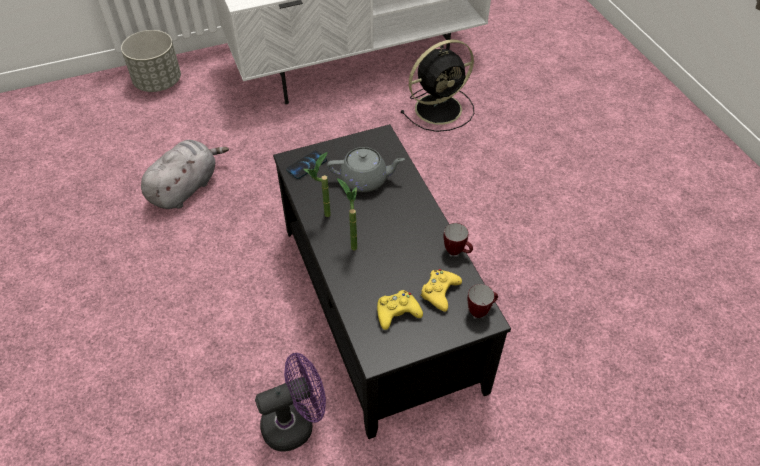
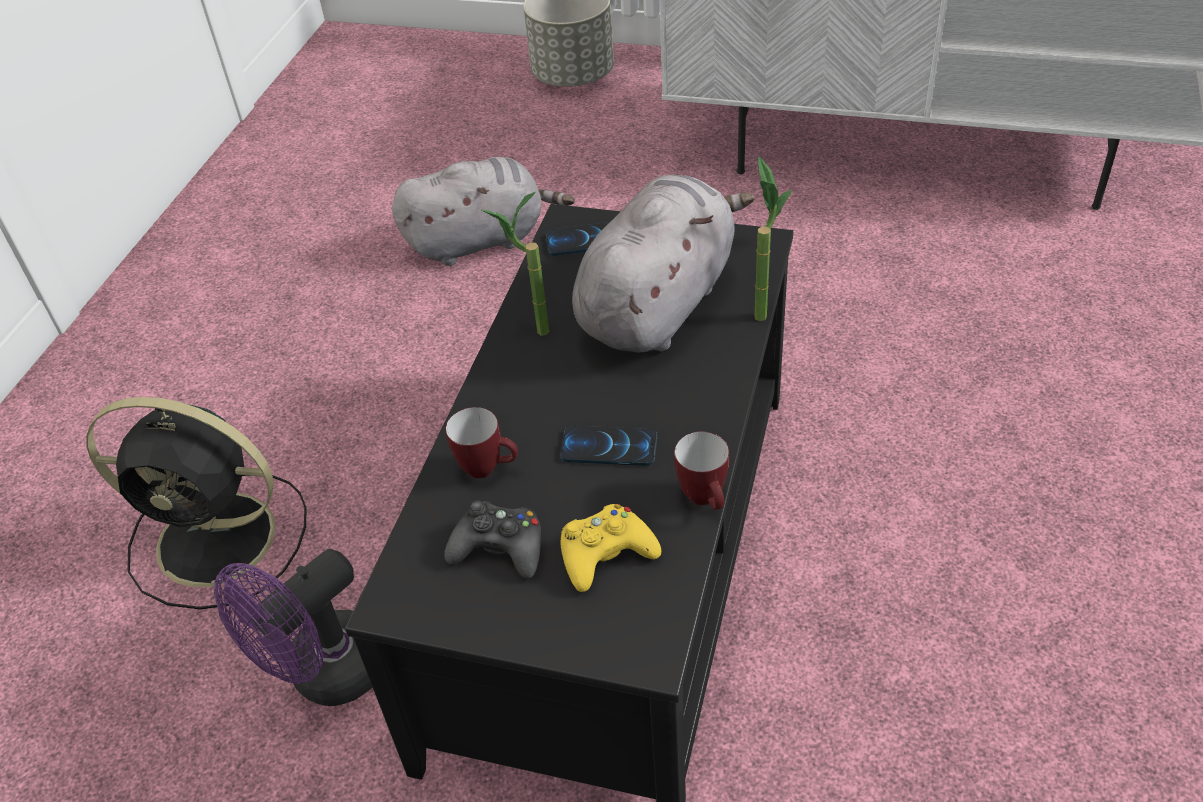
camera: 40 degrees right, 5 degrees down
(295, 423) = (326, 676): purple fan -> purple fan turned 120 degrees clockwise
(351, 243) = (536, 394): potted plant -> potted plant (761, 308)
(365, 180) = (659, 303): grey teapot -> grey plush toy
(397, 312) = (499, 548): yellow game controller -> black game controller
(401, 250) = (609, 447): none -> phone
(440, 108) = (1017, 280): black fan -> black fan (222, 539)
(480, 310) = (649, 628): mug -> mug (488, 469)

